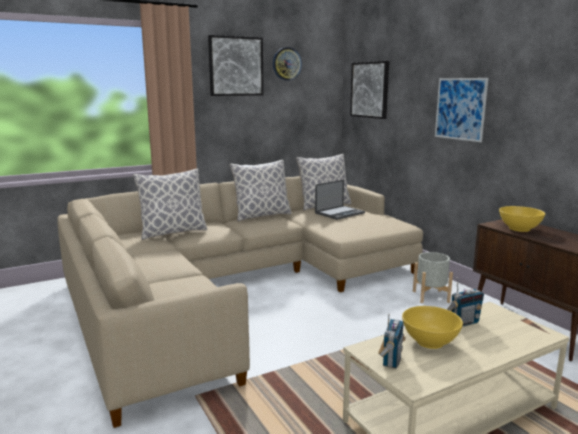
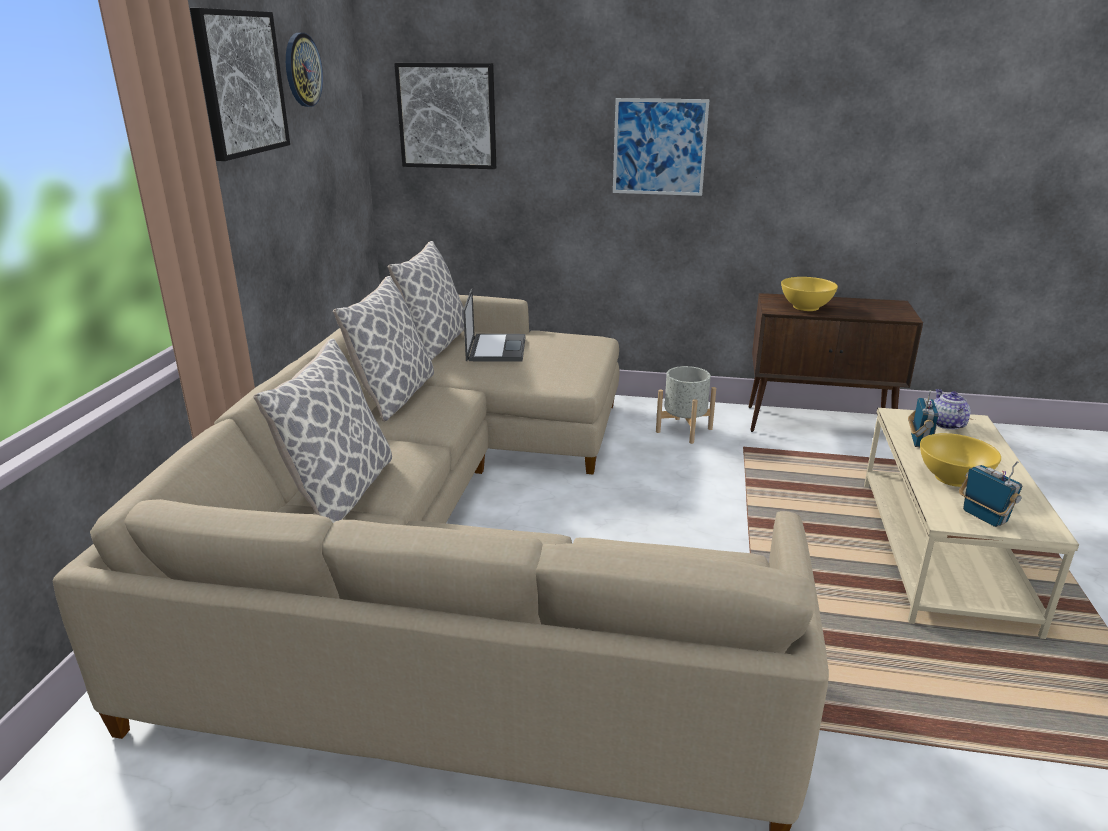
camera: 50 degrees left, 10 degrees up
(514, 325) = (945, 424): none -> teapot

